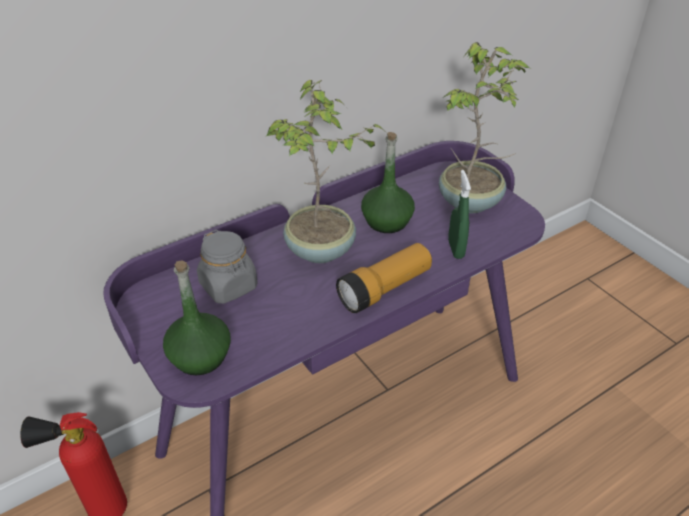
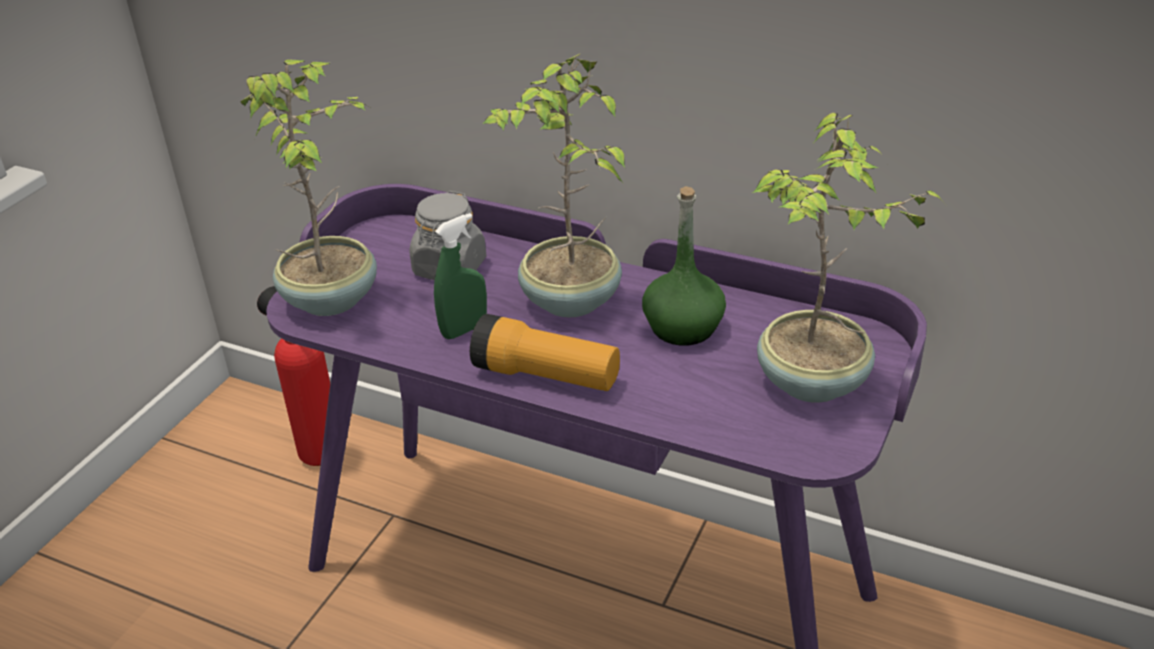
camera: 60 degrees right, 5 degrees down
(200, 356) = (332, 298): green bottle -> potted plant
(455, 249) = (687, 406): green spray bottle -> green spray bottle (464, 330)

